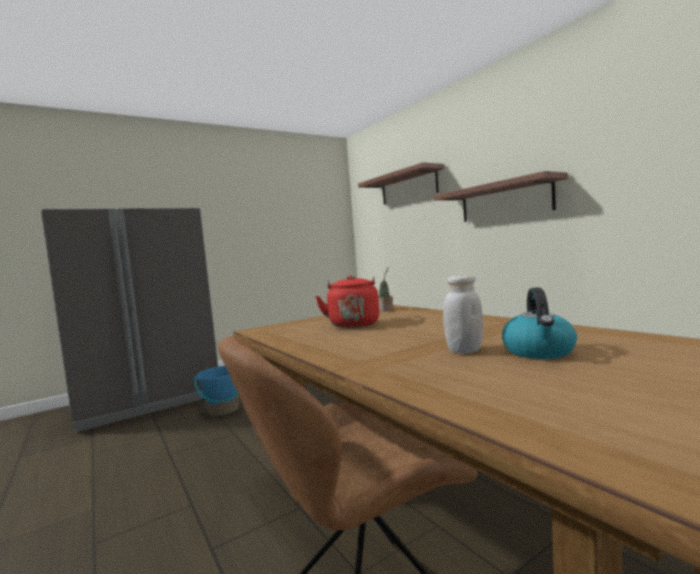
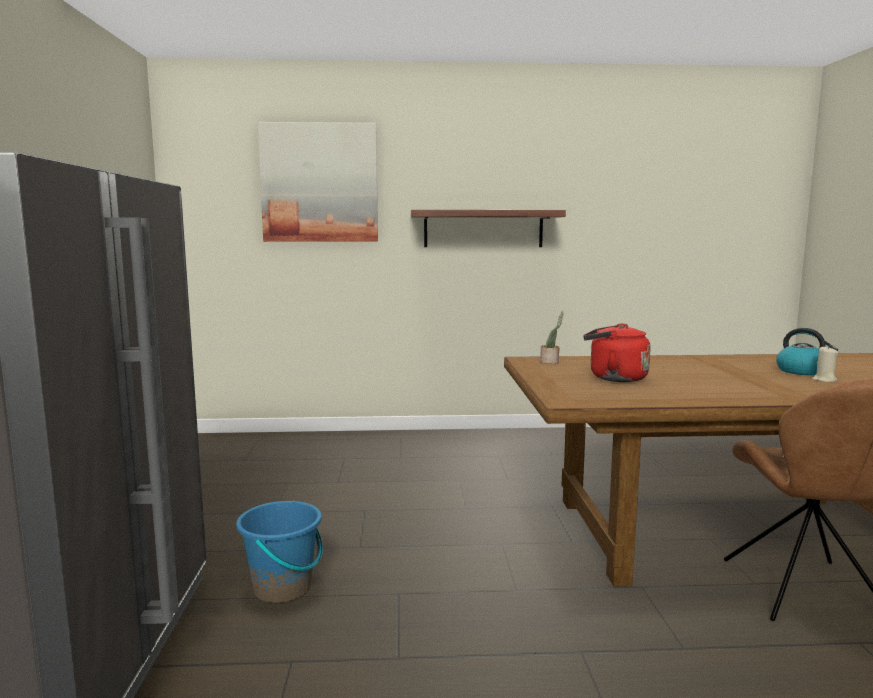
camera: 60 degrees left, 5 degrees up
(408, 187) = (319, 183): shelf -> picture
(464, 350) = (779, 378): white jar -> none
(500, 363) = (824, 380): none -> beige candle

